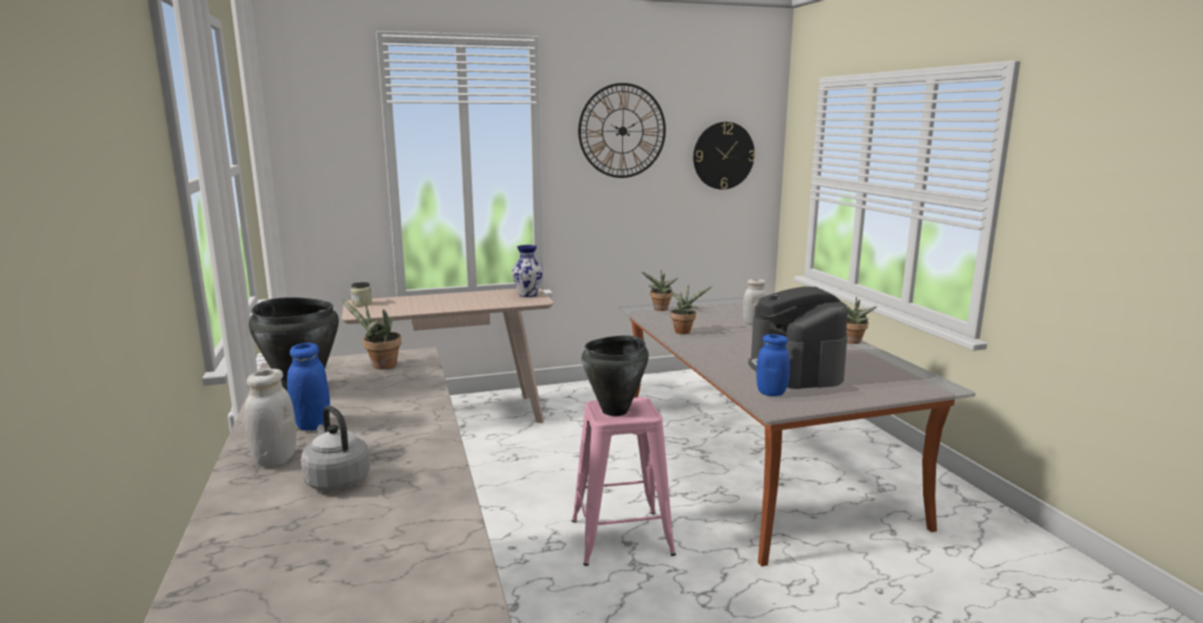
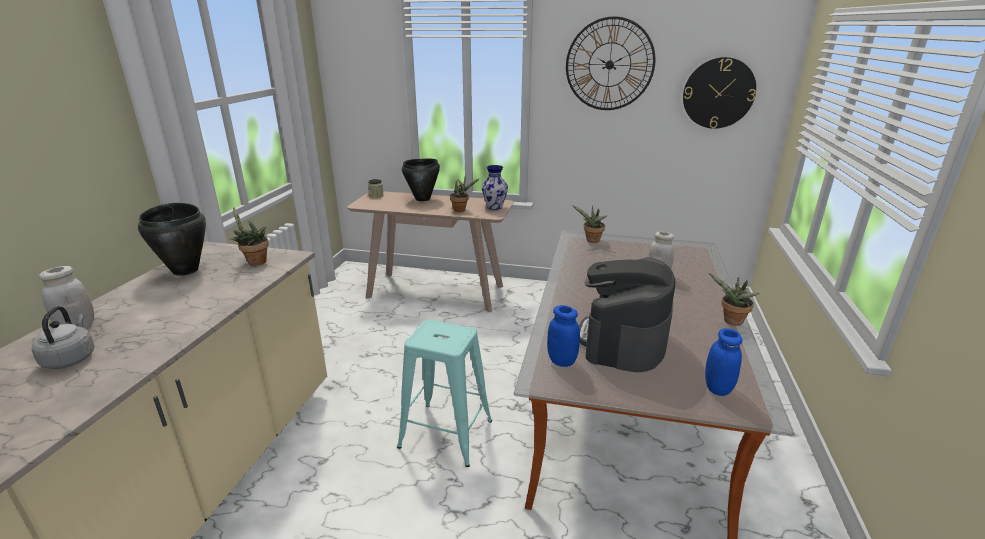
camera: 30 degrees right, 10 degrees up
(312, 425) = (139, 304): blue jar -> blue jar (717, 388)
(615, 411) = (434, 335): black cooking pot -> black cooking pot (423, 199)
(621, 537) = (446, 434): pink stool -> turquoise stool
(684, 331) = (580, 269): potted plant -> potted plant (461, 210)

